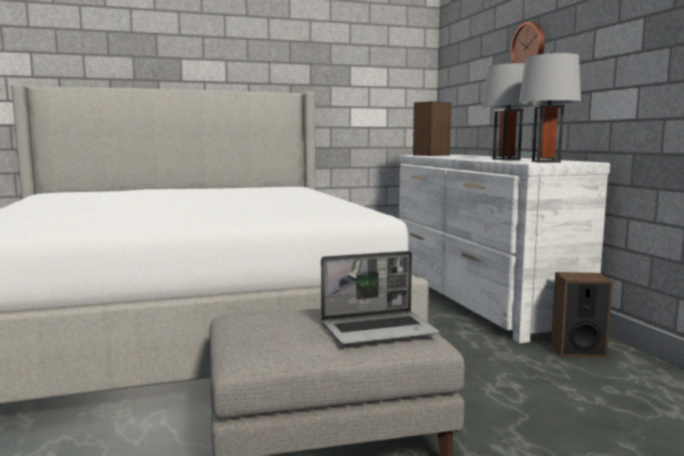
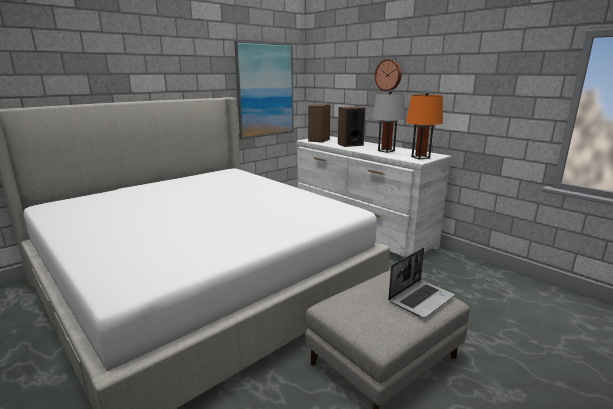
camera: 25 degrees left, 10 degrees up
(370, 89) = (265, 90): none -> picture
(546, 162) = (420, 157): grey table lamp -> orange table lamp
(577, 350) = (441, 262): speaker -> speaker (350, 144)

